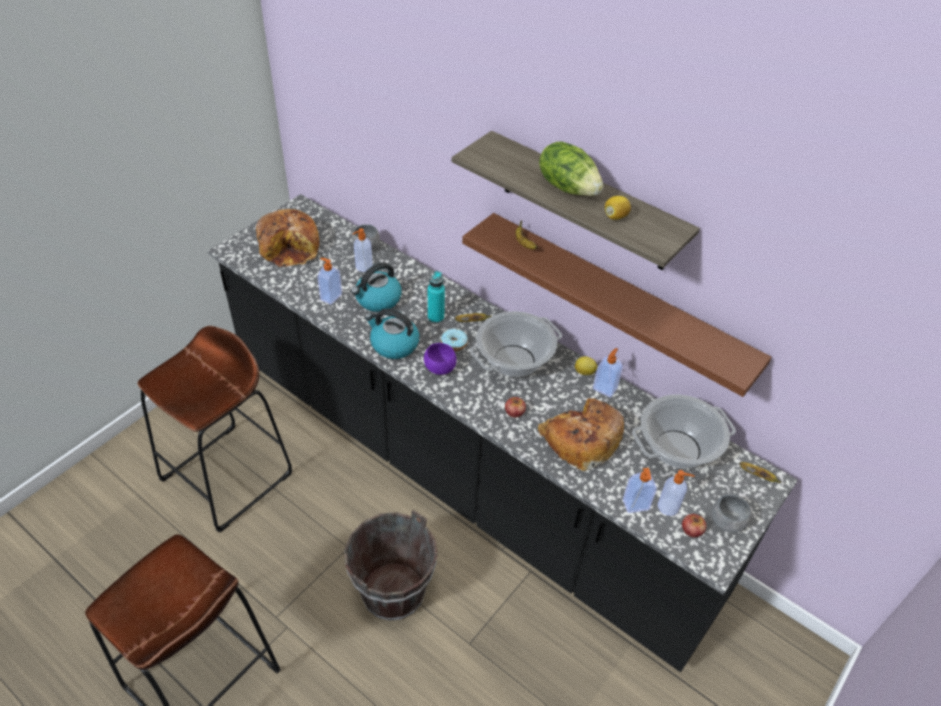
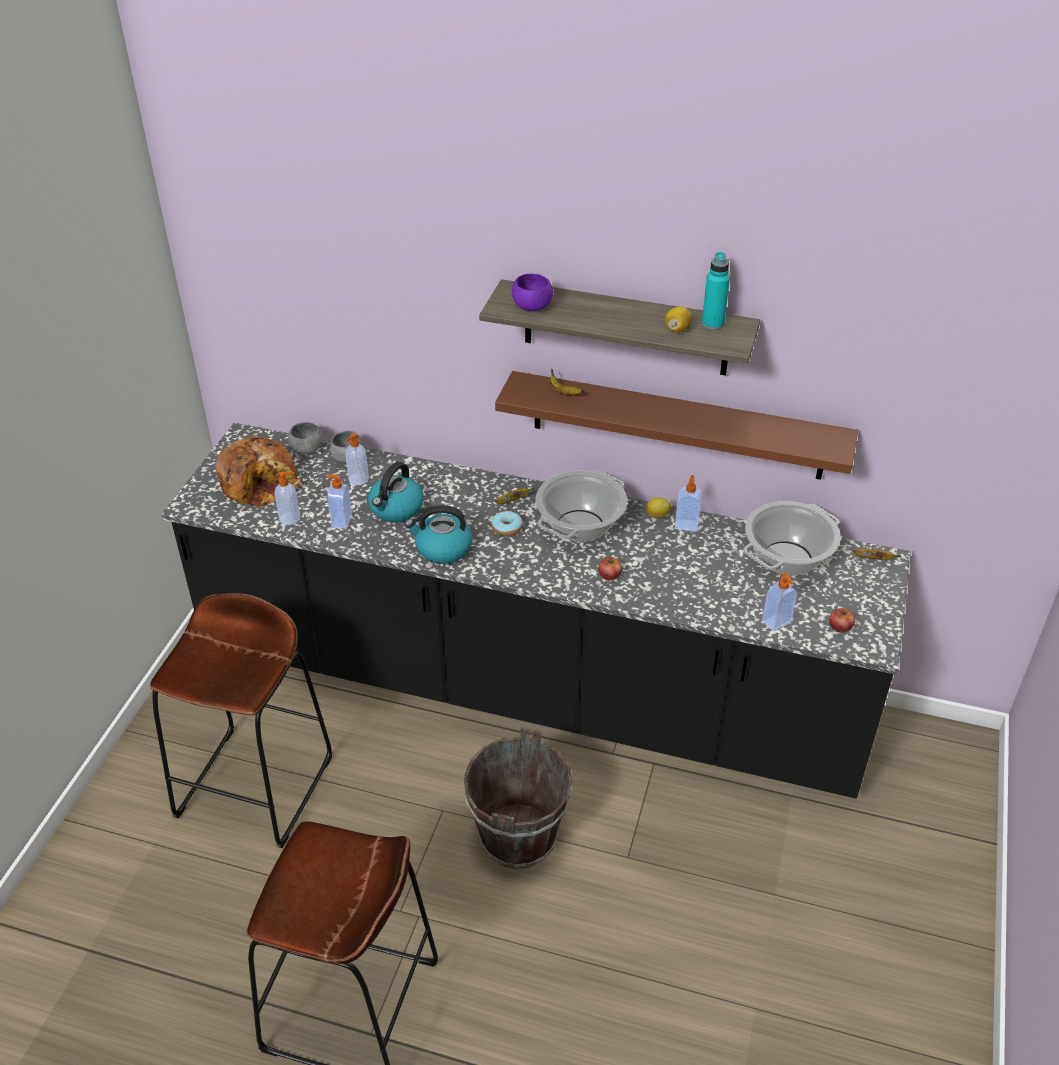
camera: 20 degrees left, 5 degrees down
(435, 317) = (471, 508): turquoise bottle -> turquoise bottle (712, 323)
(439, 368) = (506, 557): purple bowl -> purple bowl (532, 307)
(568, 187) = (615, 313): lettuce -> none
(580, 439) = (690, 579): bread -> none
(669, 507) = (808, 613): soap dispenser -> soap dispenser (290, 518)
(727, 522) = (868, 608): grey bowl -> grey bowl (307, 449)

